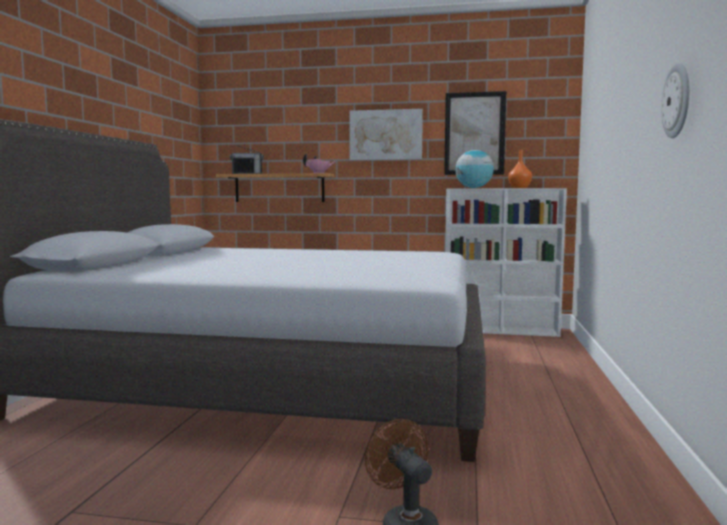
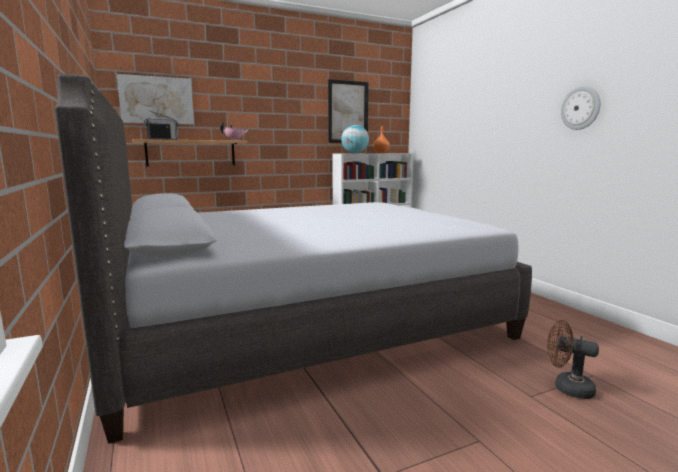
camera: 35 degrees left, 5 degrees up
(385, 135) = (284, 109): picture -> picture (156, 100)

